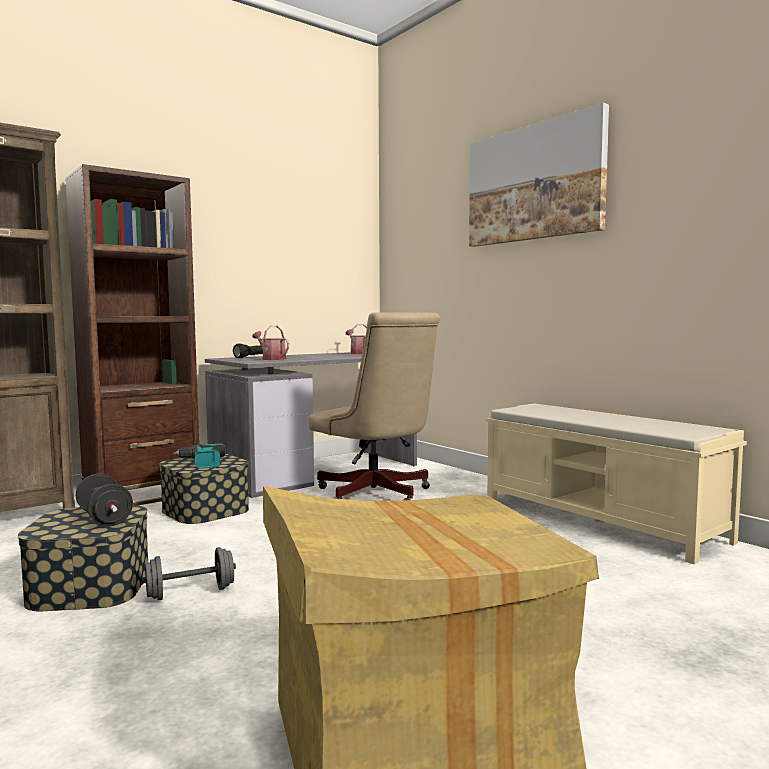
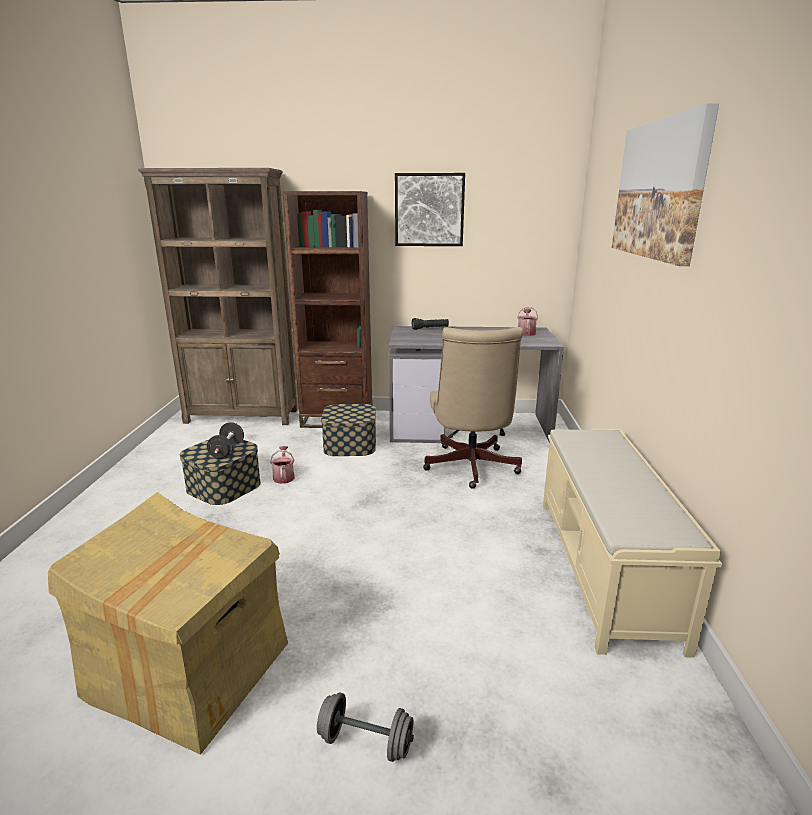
camera: 40 degrees right, 15 degrees up
(190, 593) = (253, 511): grey dumbbell -> grey dumbbell (366, 742)
(201, 463) = (345, 414): power drill -> none
(238, 219) = (429, 210): none -> picture
(271, 359) = (428, 336): watering can -> watering can (284, 476)

